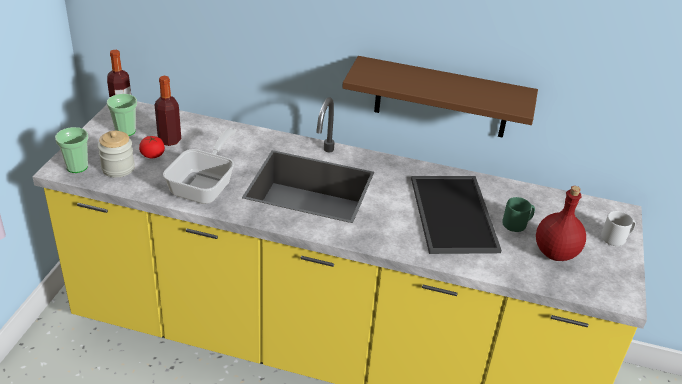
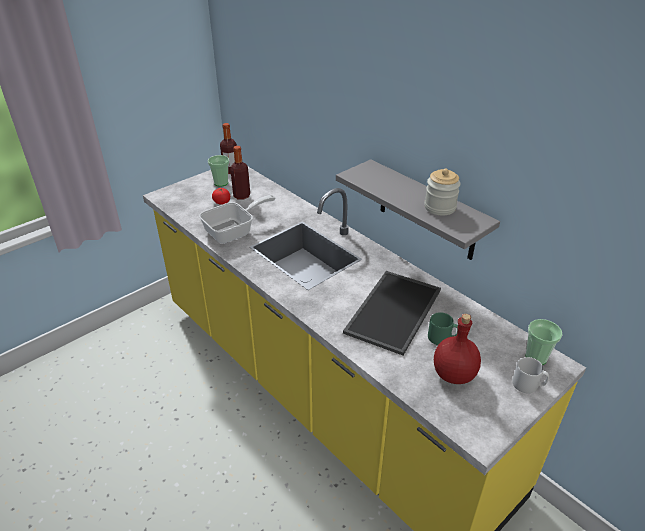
camera: 35 degrees right, 0 degrees up
(77, 167) = (171, 197): cup -> cup (536, 357)
(118, 168) = (193, 204): jar -> jar (440, 207)
(441, 98) = (427, 211): brown shelf -> grey shelf

